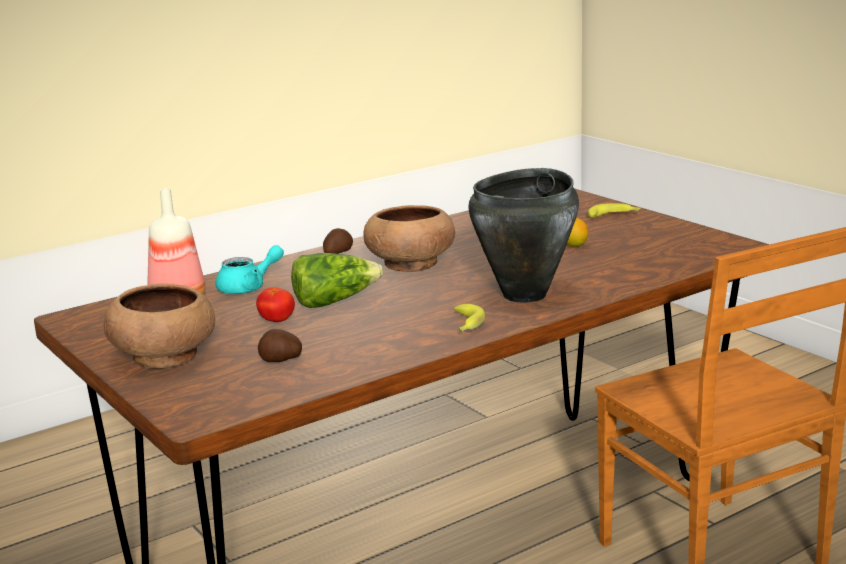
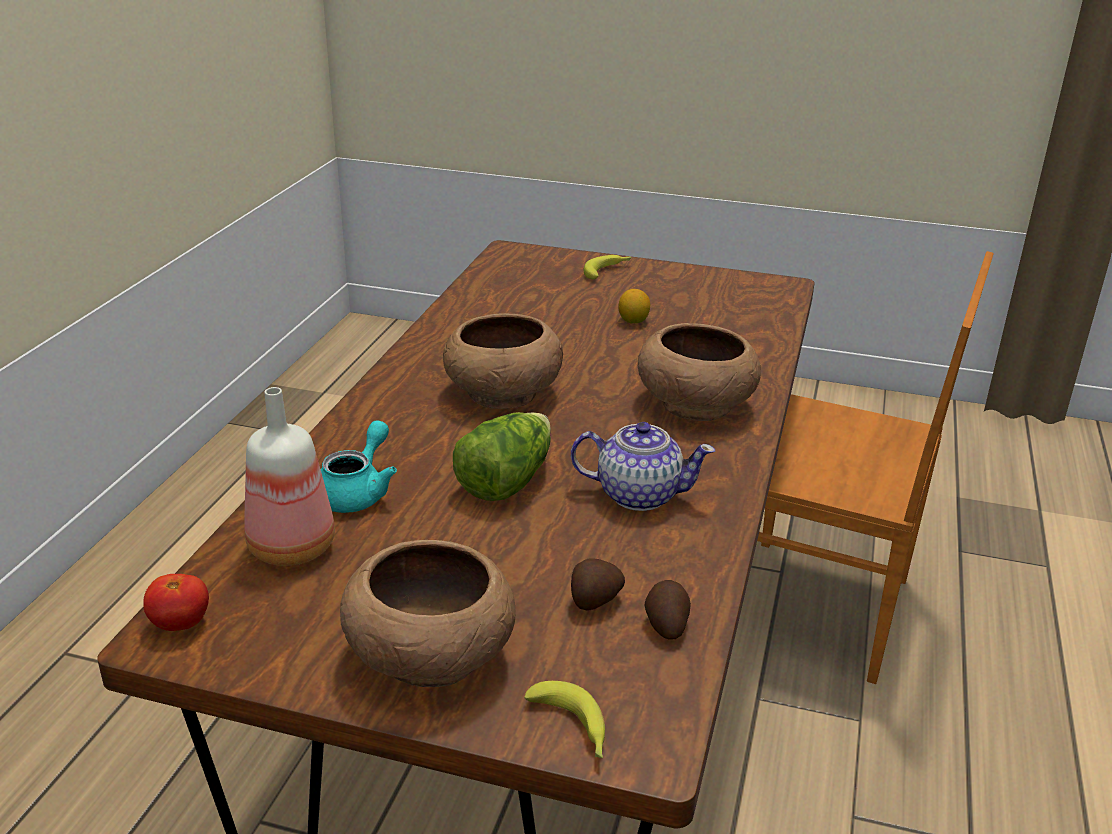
camera: 40 degrees left, 10 degrees up
(277, 320) = (483, 535): tomato -> tomato (181, 624)
(337, 252) = (384, 399): potato -> potato (666, 623)
(397, 326) = (638, 494): none -> teapot
(466, 325) = (706, 468): banana -> banana (572, 729)
(525, 295) = (695, 404): black cooking pot -> brown bowl

